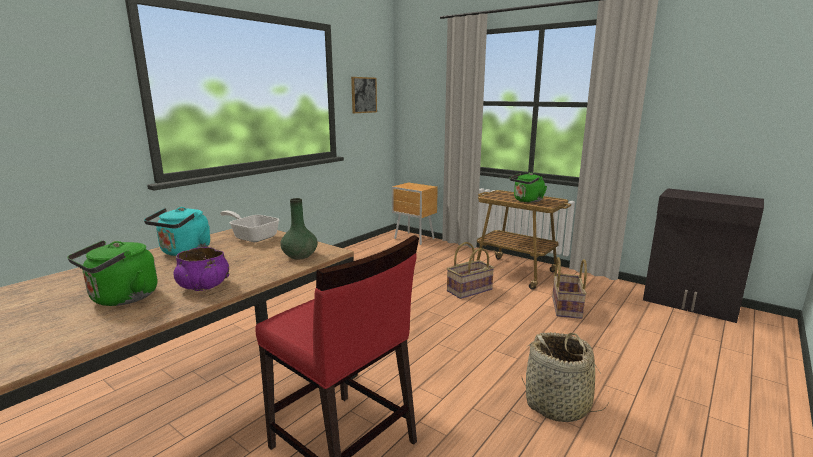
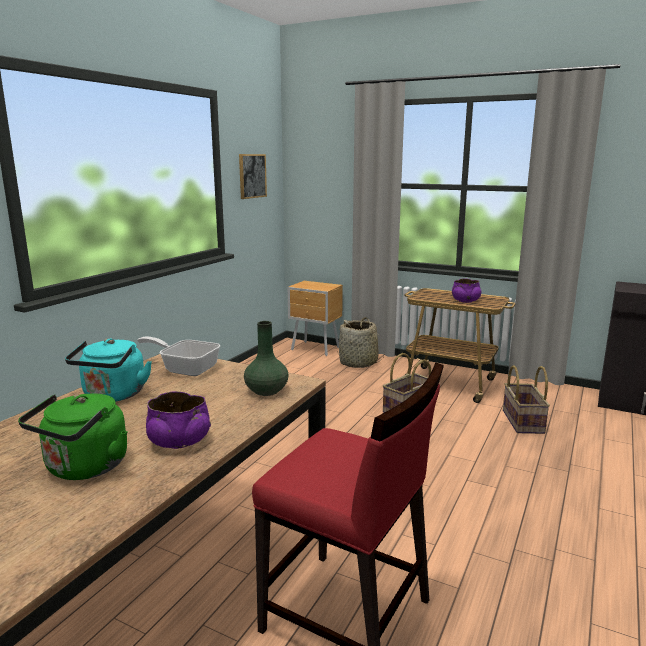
camera: 10 degrees left, 0 degrees up
(527, 201) = (465, 301): green kettle -> purple bowl
(557, 405) = (561, 537): basket -> basket (358, 363)

